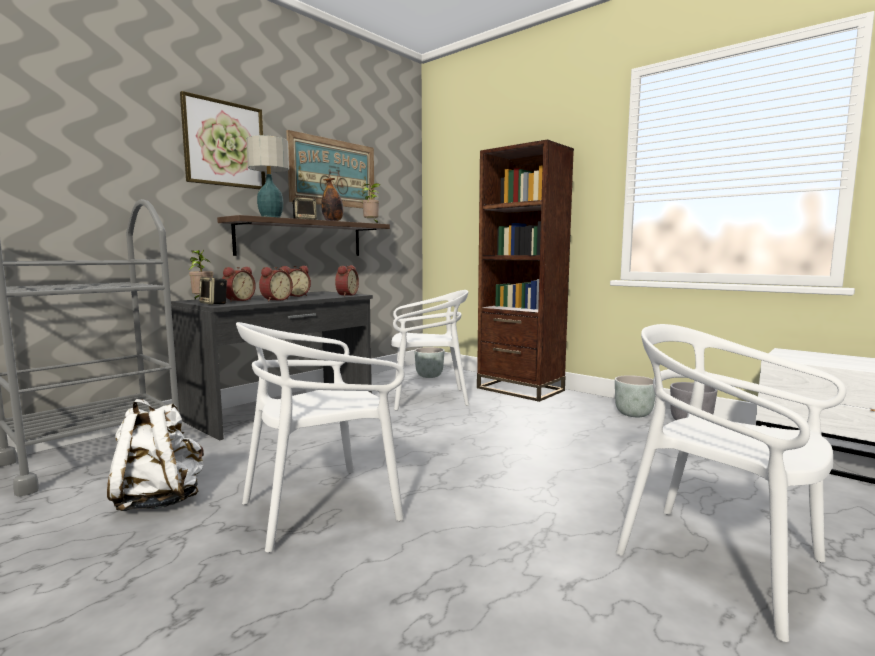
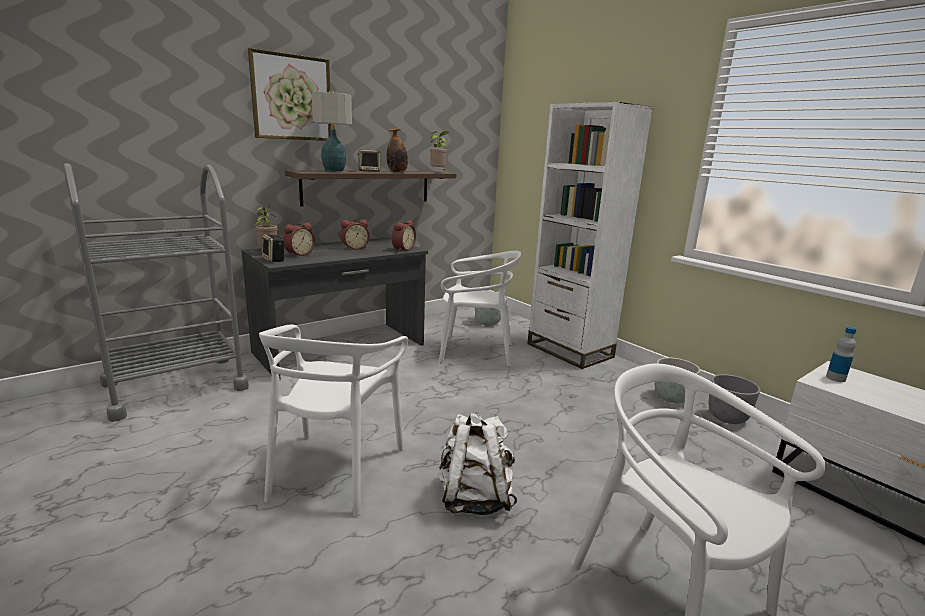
camera: 10 degrees right, 10 degrees up
(160, 500) = (212, 442): white backpack -> white backpack (474, 498)
(275, 300) = (331, 256): alarm clock -> none
(321, 508) = (335, 470): white chair -> white chair turned 60 degrees counterclockwise
(333, 173) = (403, 119): picture -> none
(520, 389) = (569, 350): brown bookcase -> white bookcase
(791, 356) = (835, 378): none -> bottle

